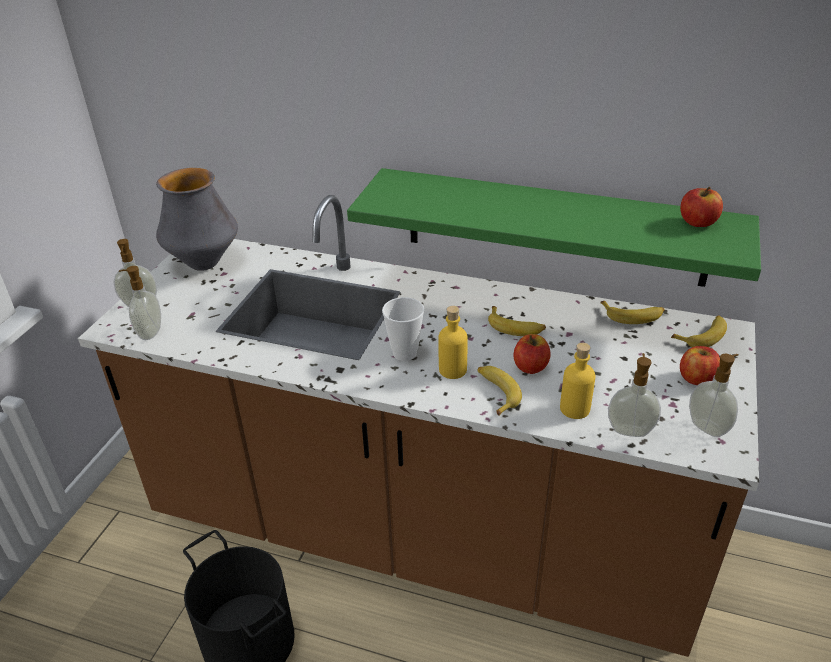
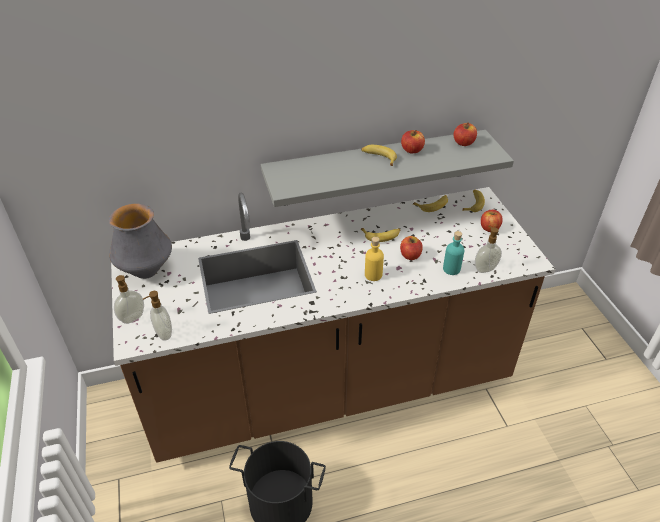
camera: 35 degrees left, 5 degrees up
(404, 353) = (338, 276): cup -> none
(496, 393) = (407, 278): banana -> banana (378, 158)
(554, 227) = (376, 168): green shelf -> grey shelf
(574, 409) = (451, 269): yellow bottle -> turquoise bottle
(602, 209) = (412, 150): none -> apple
(708, 427) = (515, 251): soap dispenser -> none

